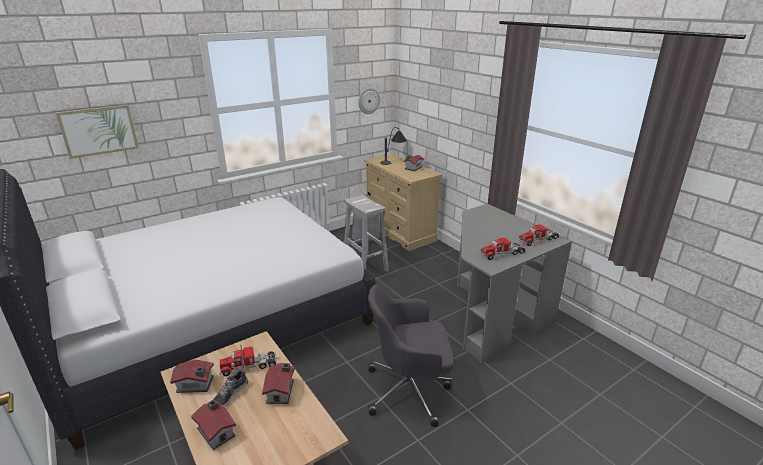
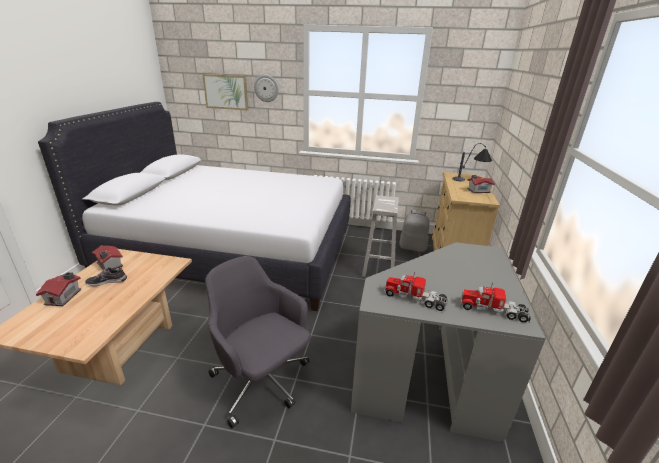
camera: 45 degrees right, 0 degrees up
(249, 366) = (144, 273): toy truck -> none
(281, 391) = (125, 299): toy house -> none
(368, 100) = (464, 111): wall clock -> wall clock (266, 88)

